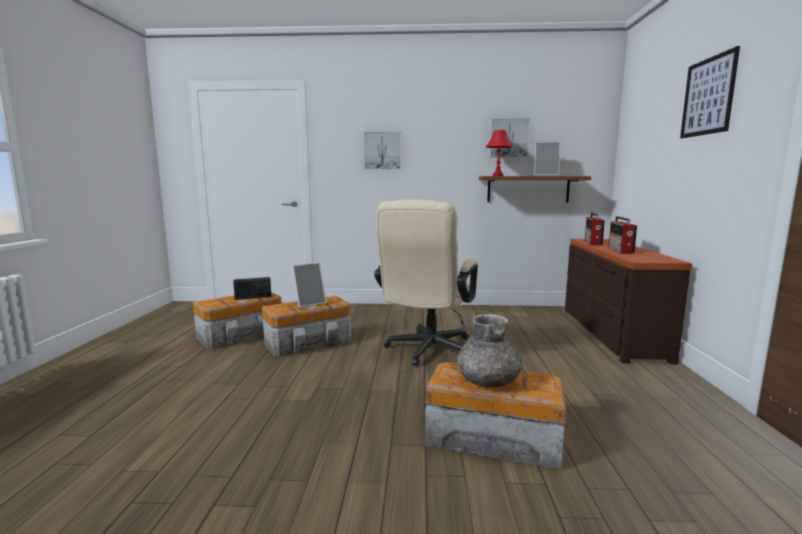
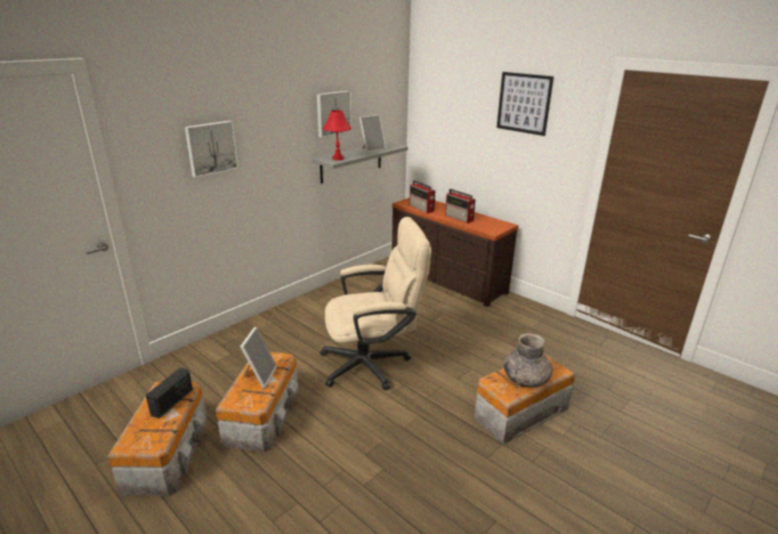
camera: 50 degrees left, 15 degrees up
(427, 351) = (373, 364): beige office chair -> beige office chair turned 75 degrees counterclockwise
(528, 189) = (351, 162): brown shelf -> grey shelf

